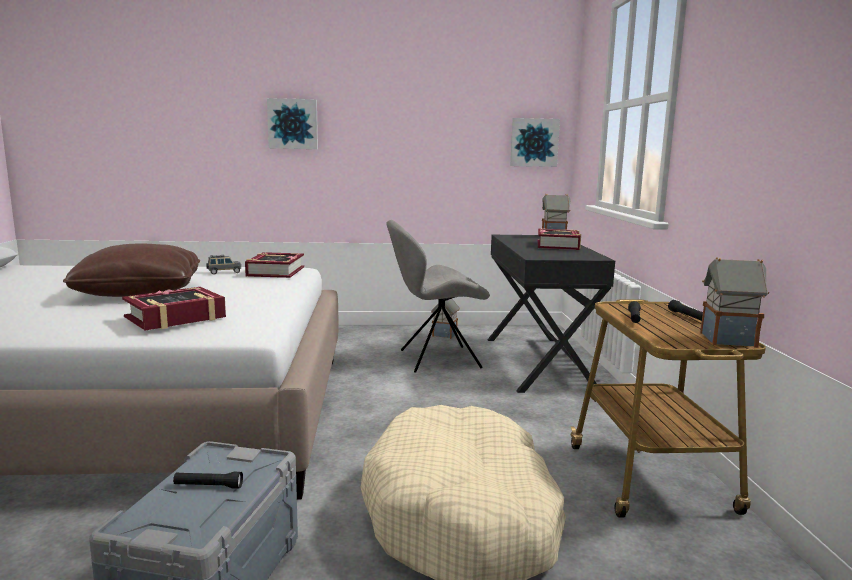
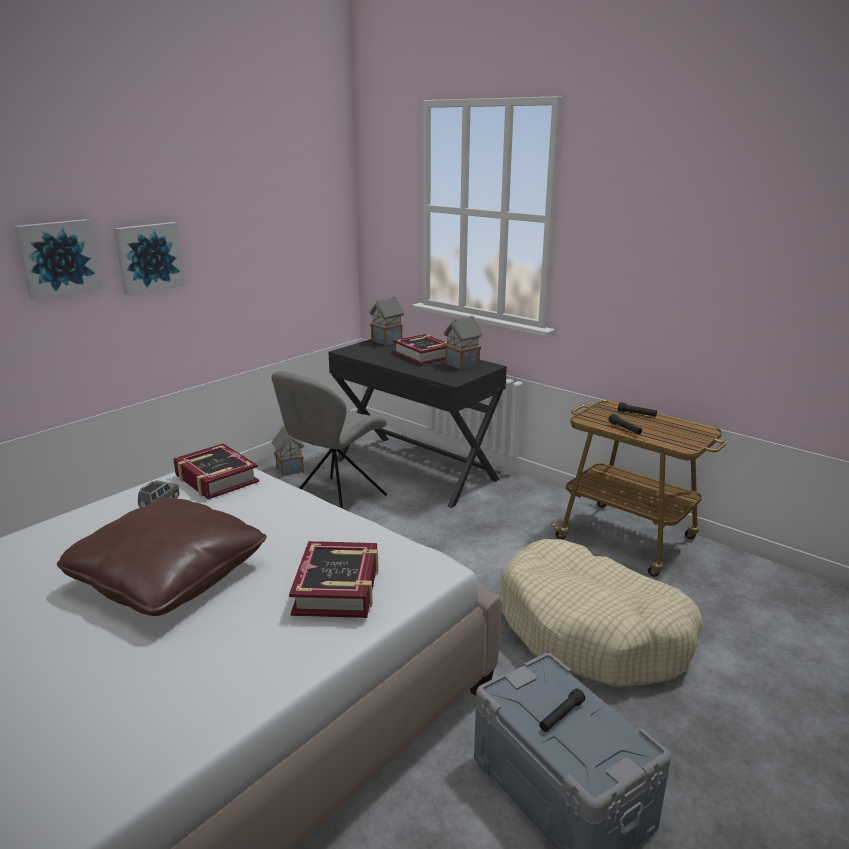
camera: 45 degrees left, 10 degrees up
(534, 142) = (325, 237): picture -> picture (148, 257)
(726, 340) = (698, 431): toy house -> toy house (461, 365)

